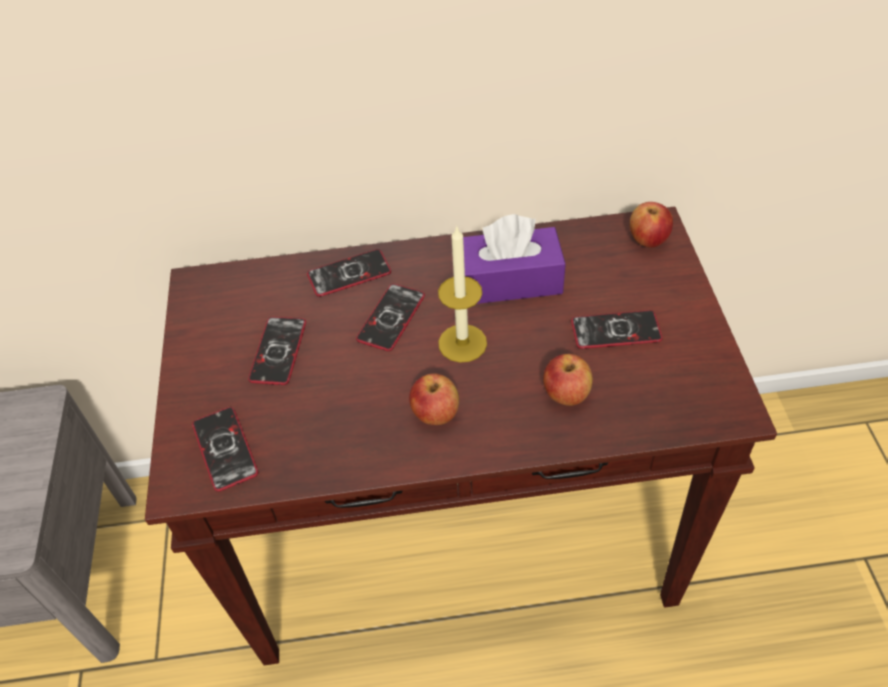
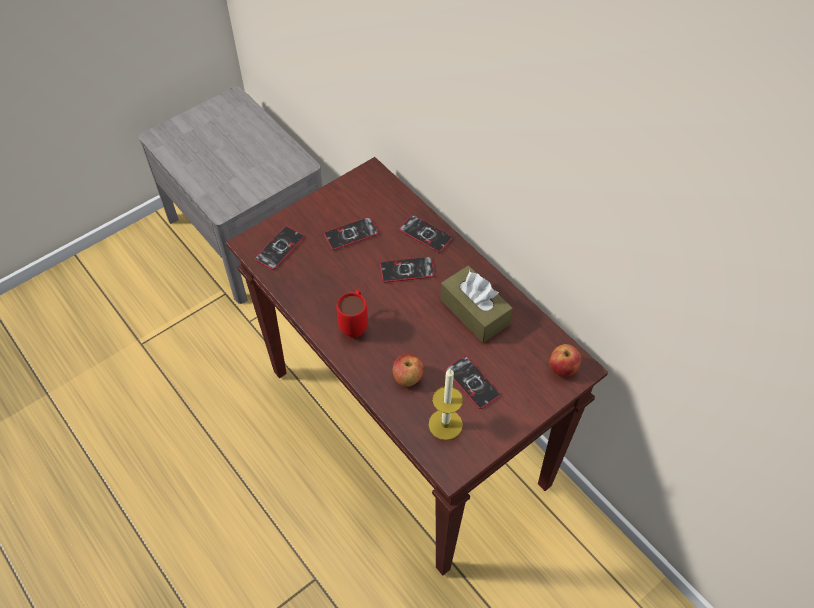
camera: 55 degrees right, 5 degrees up
(435, 414) = (355, 324): apple -> red mug
(462, 343) = (411, 312): candle -> candle (445, 424)
(509, 281) = (474, 312): purple tissue box -> brown tissue box

